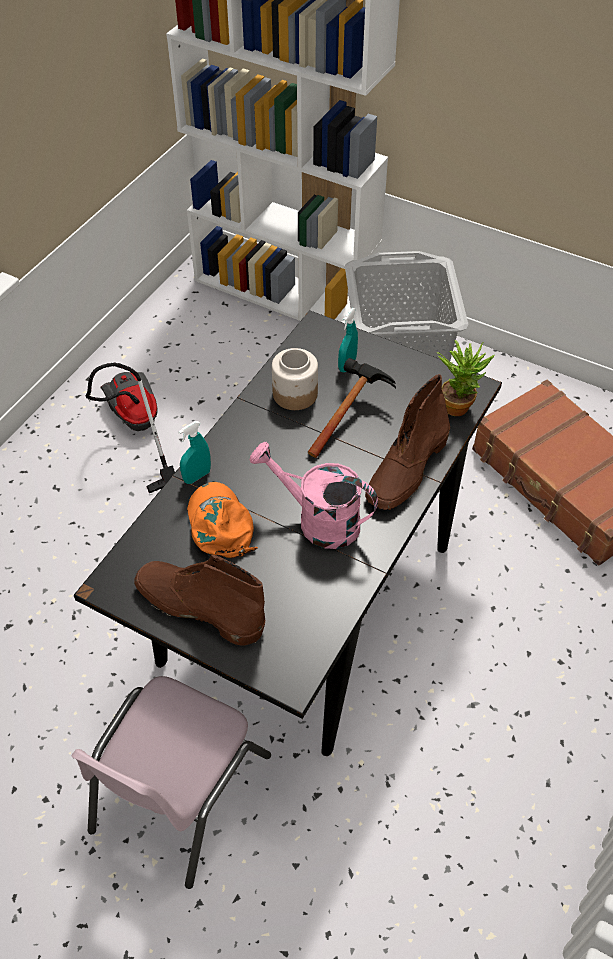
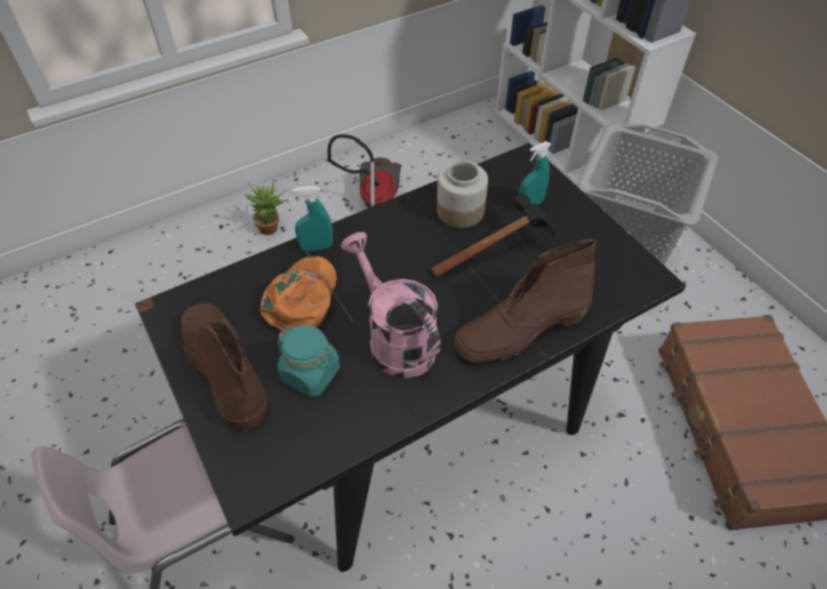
camera: 30 degrees right, 0 degrees up
(273, 577) = (311, 373): none -> turquoise jar
(458, 404) = (621, 287): potted plant -> potted plant (272, 227)

